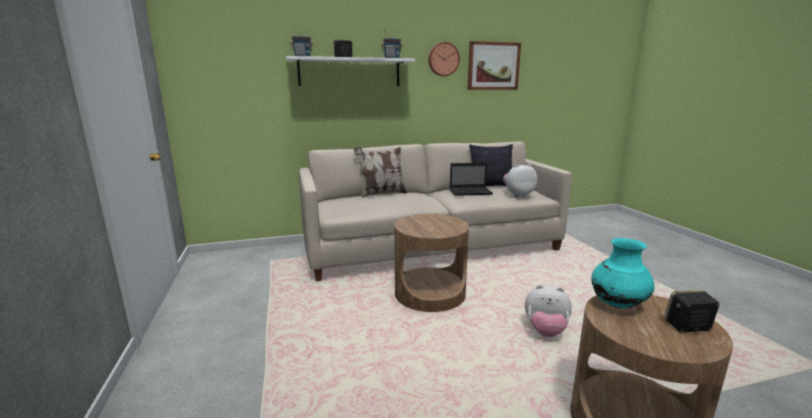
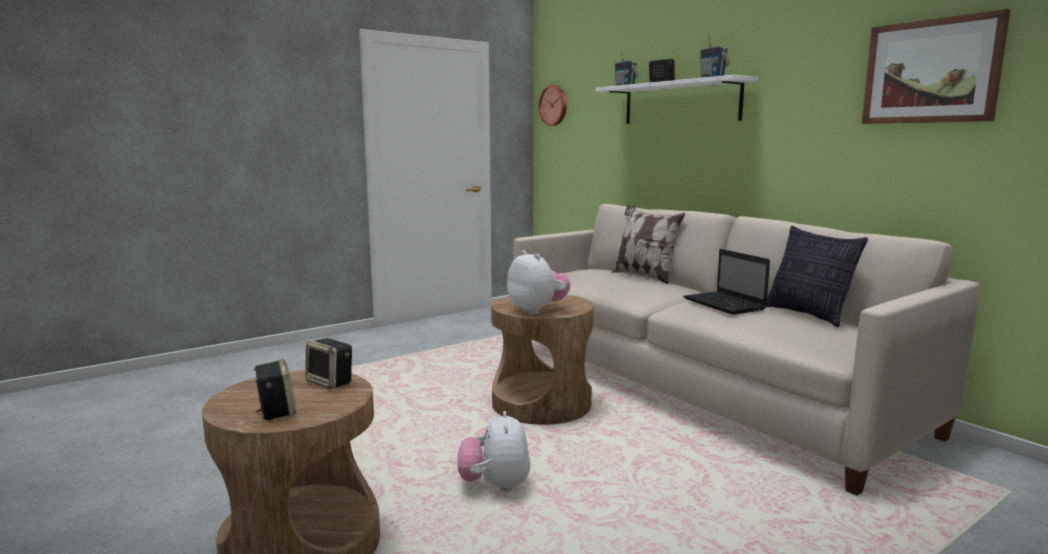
camera: 70 degrees right, 5 degrees down
(443, 59) = (818, 69): wall clock -> wall clock (554, 105)
(518, 195) = (789, 334): plush toy -> plush toy (537, 310)
(617, 304) = (331, 382): turquoise vase -> speaker

